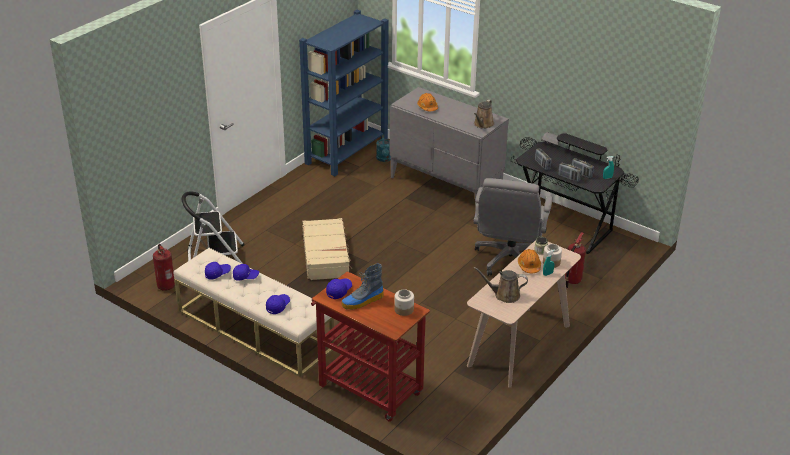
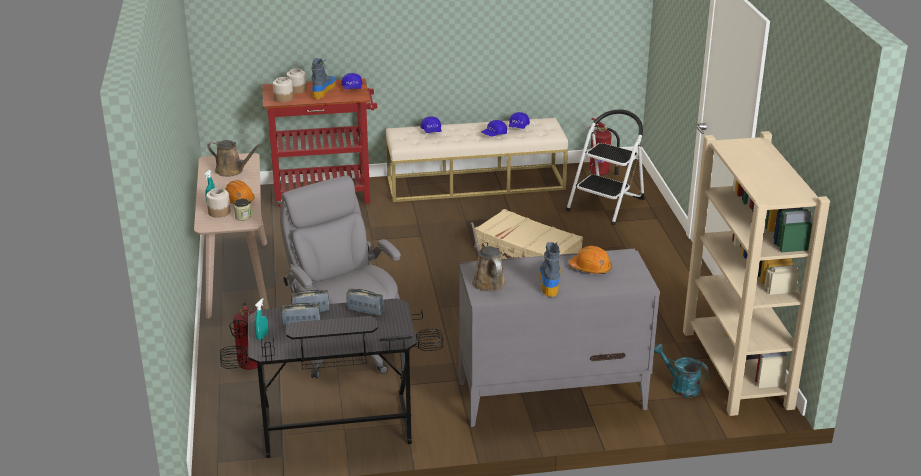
camera: 135 degrees right, 5 degrees down
(346, 152) = (736, 369): blue bookcase -> beige bookcase
(380, 314) = (297, 90): none -> jar
(455, 111) = (549, 281): none -> boot
(504, 295) = (232, 171): brown watering can -> brown watering can turned 60 degrees clockwise

